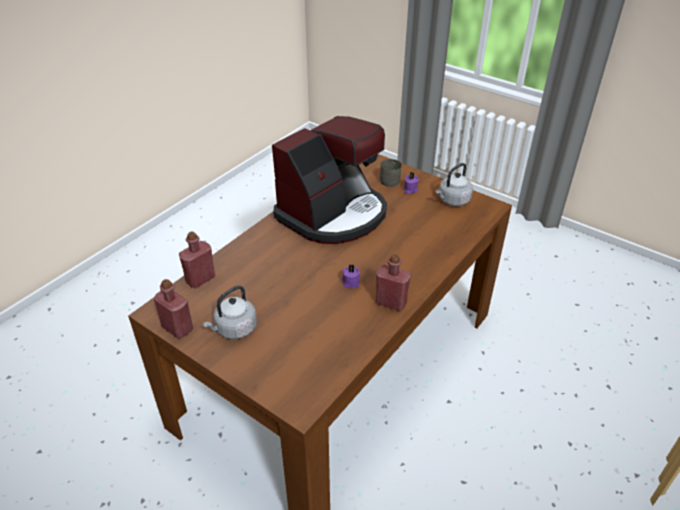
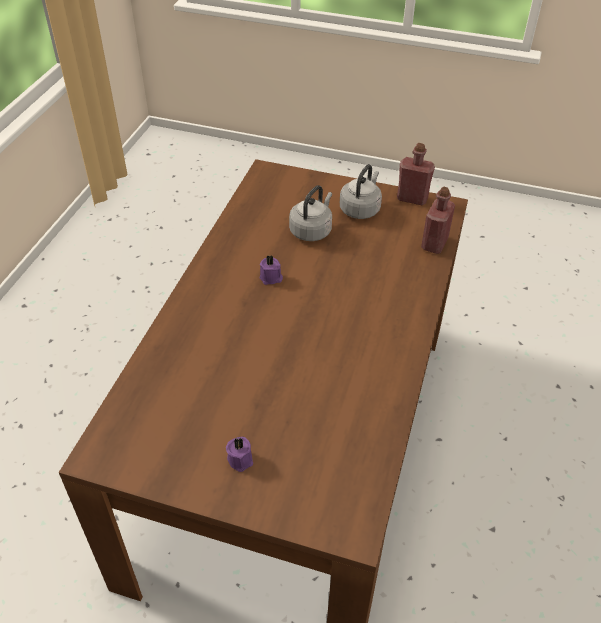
camera: 160 degrees right, 5 degrees up
(333, 214) = (340, 371): coffee machine -> none
(391, 179) = (280, 477): grey mug -> none
(391, 303) = (217, 266): red bottle -> none
(452, 201) = (162, 451): grey kettle -> grey kettle (311, 230)

